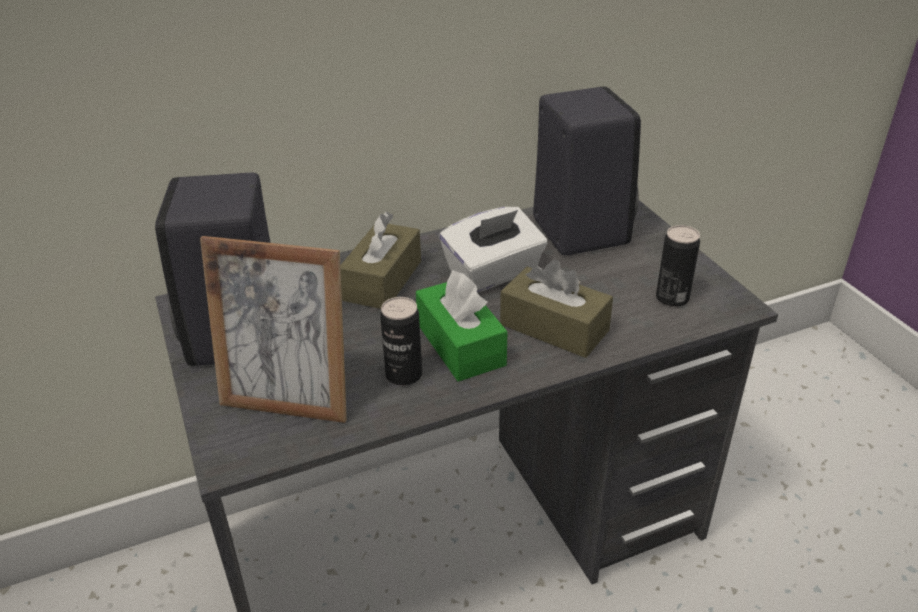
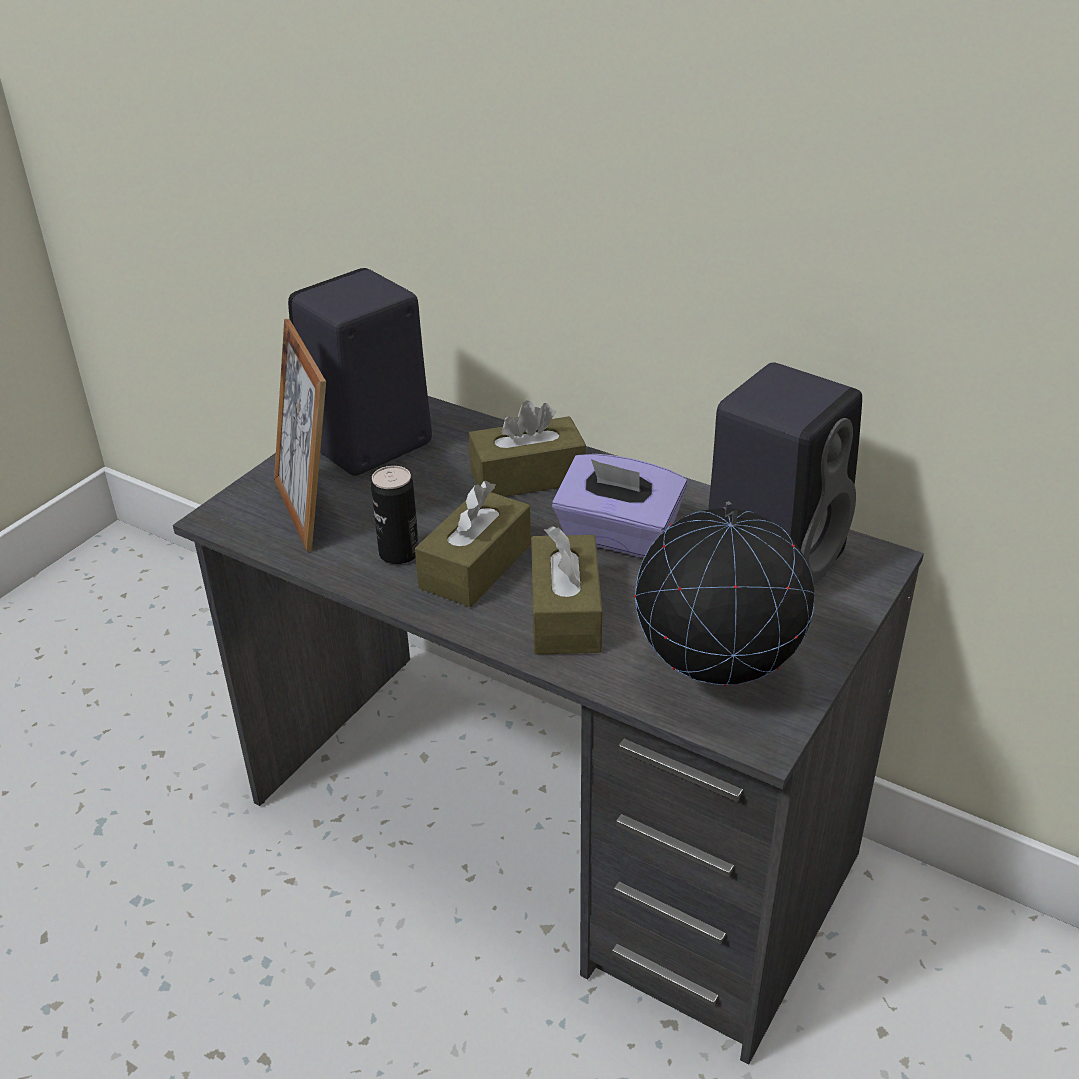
camera: 55 degrees right, 0 degrees up
(460, 344) = (475, 566): green tissue box -> brown tissue box
(494, 273) = (617, 536): white tissue box -> purple tissue box
(672, 298) = (716, 679): can -> globe

